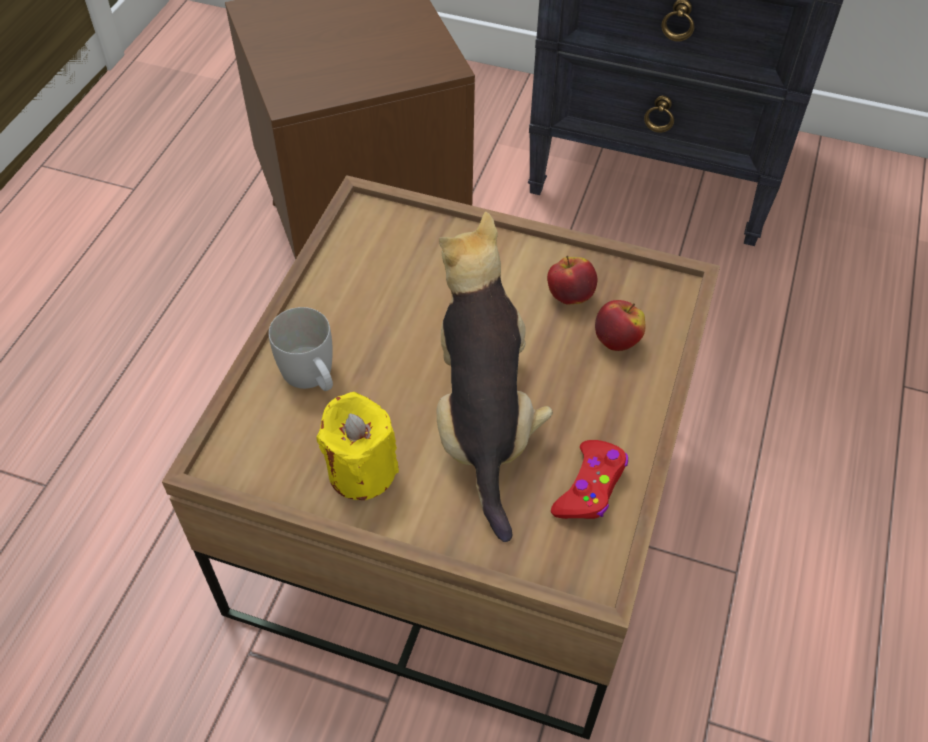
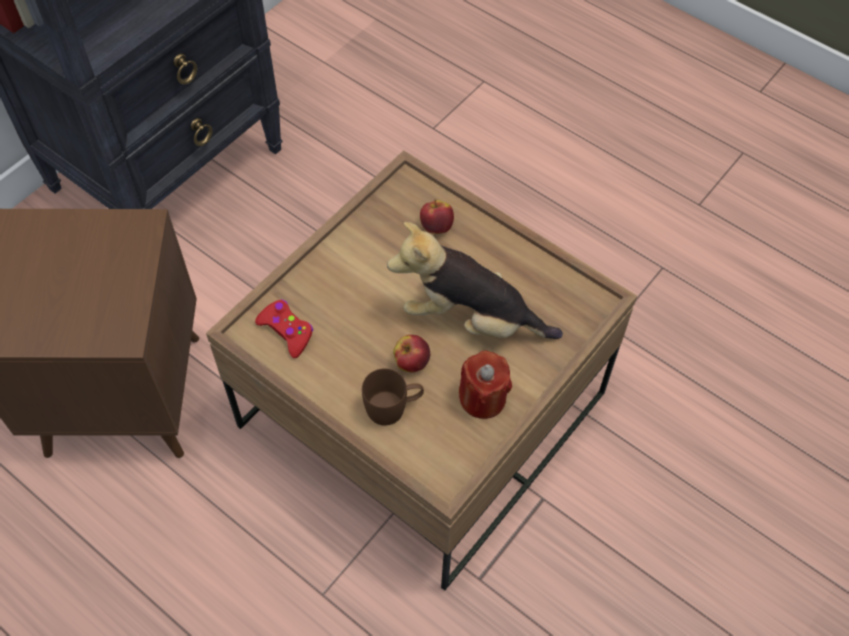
camera: 70 degrees left, 5 degrees up
(312, 377) = (393, 407): white mug -> brown mug
(361, 471) = (482, 398): yellow candle -> red candle
(570, 296) = (388, 238): apple -> apple (411, 362)
(590, 487) = (539, 281): red game controller -> red game controller (287, 331)

